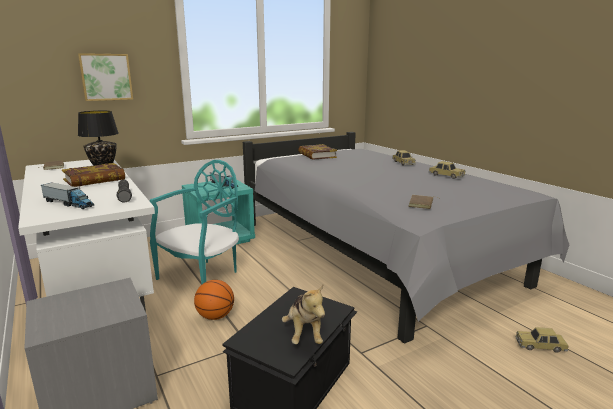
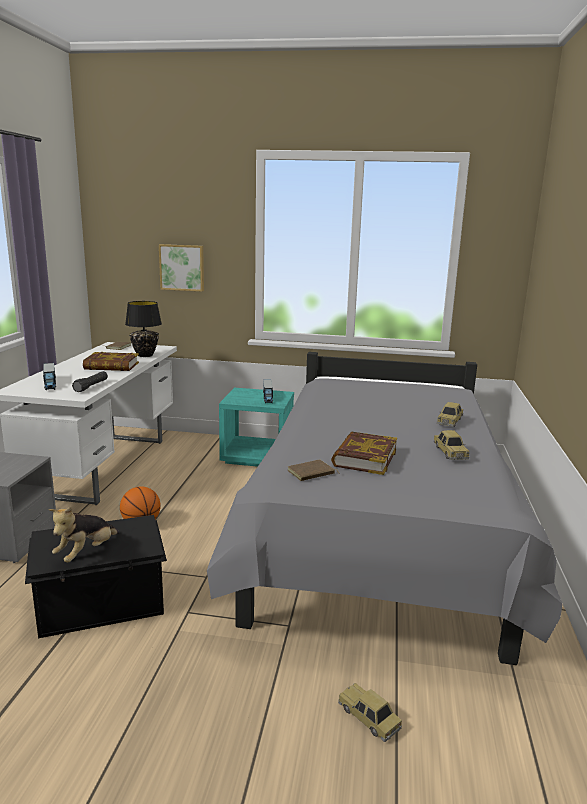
camera: 40 degrees right, 0 degrees up
(202, 276) = (186, 486): turquoise chair -> none
(317, 155) = (377, 385): book -> book (364, 458)

